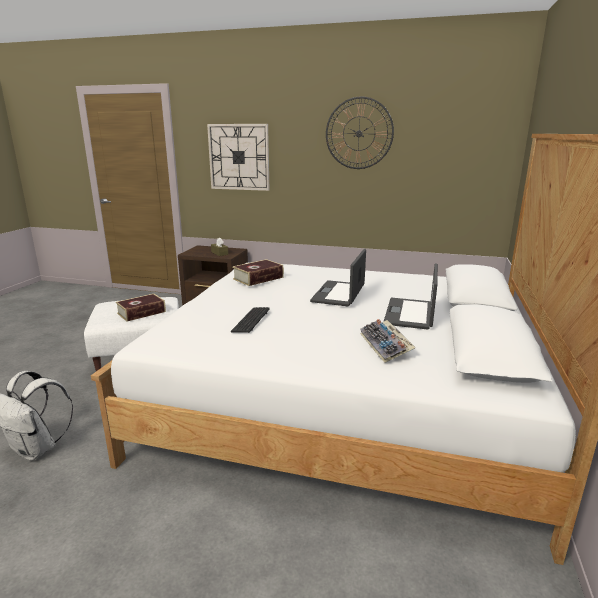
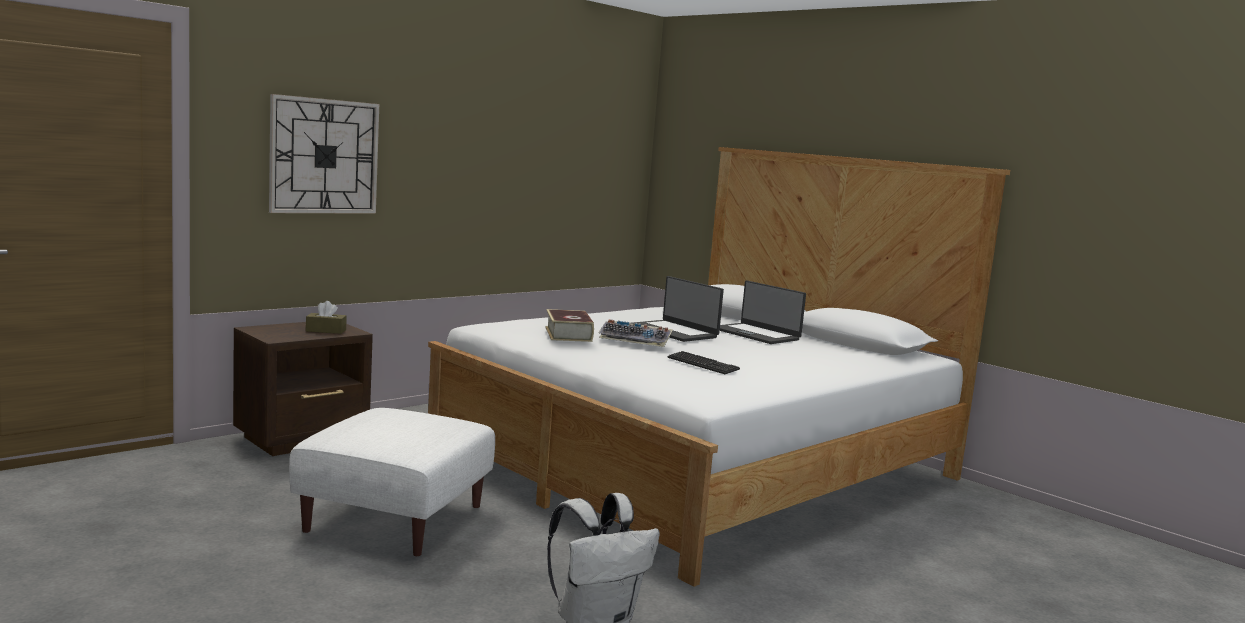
camera: 60 degrees left, 10 degrees down
(141, 312) = (425, 429): book -> none
(359, 133) = (500, 129): wall clock -> none
(386, 346) = (819, 354): keyboard -> keyboard (636, 340)

